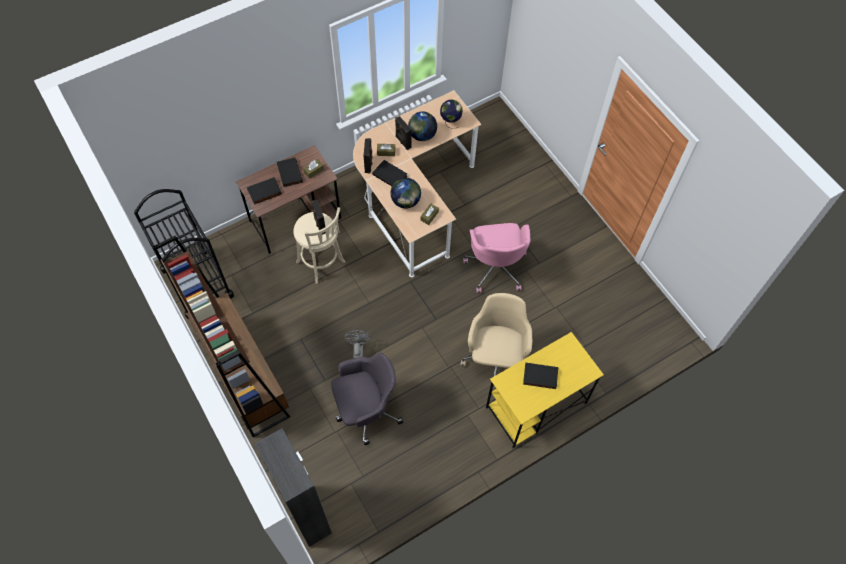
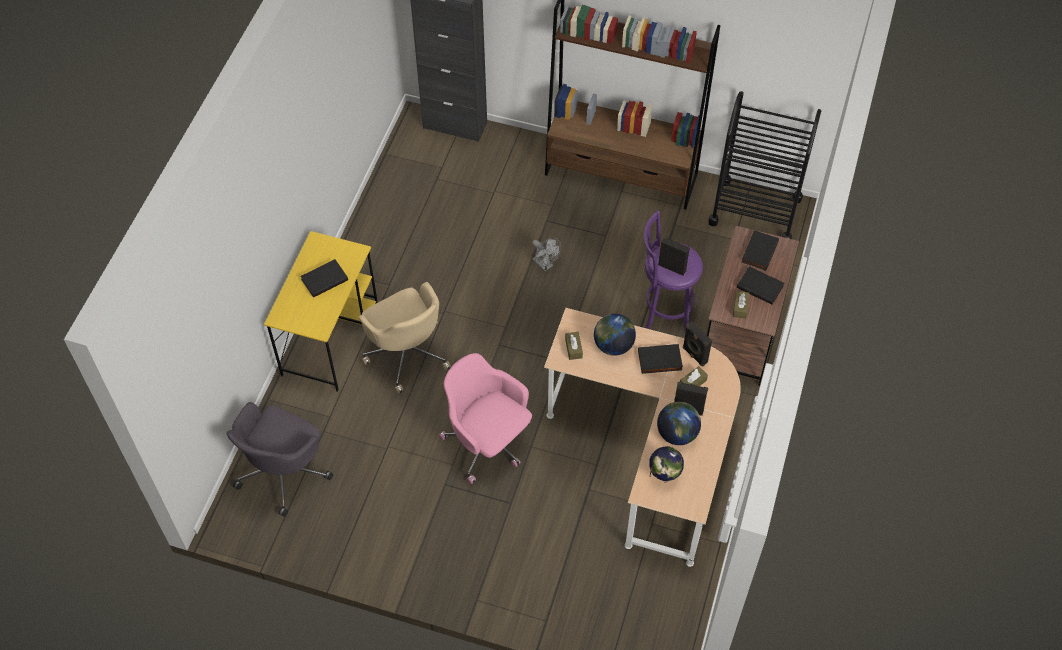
camera: 140 degrees right, 5 degrees down
(322, 264) = (664, 312): beige stool -> purple stool
(366, 409) = (485, 225): grey office chair -> grey office chair (284, 471)

